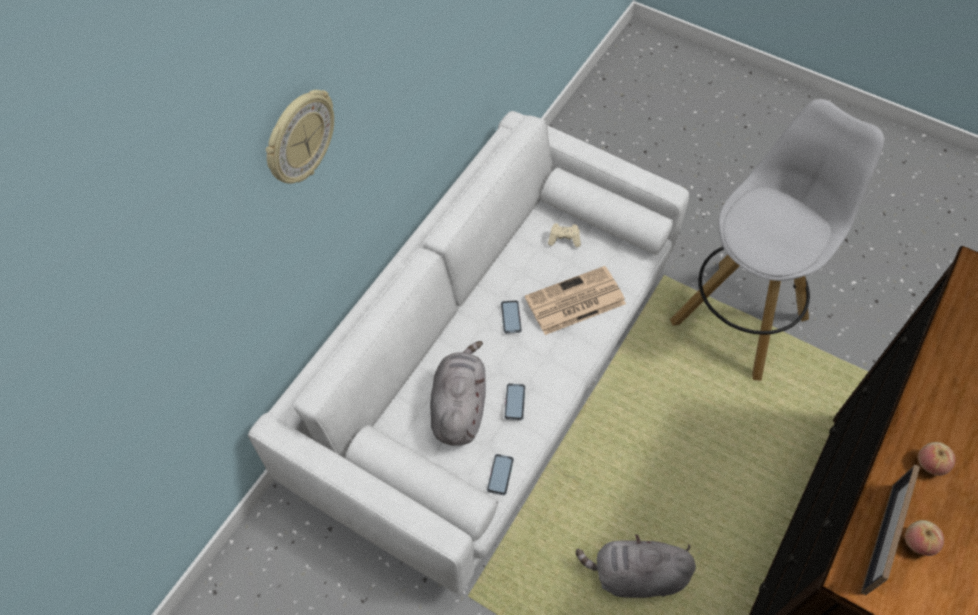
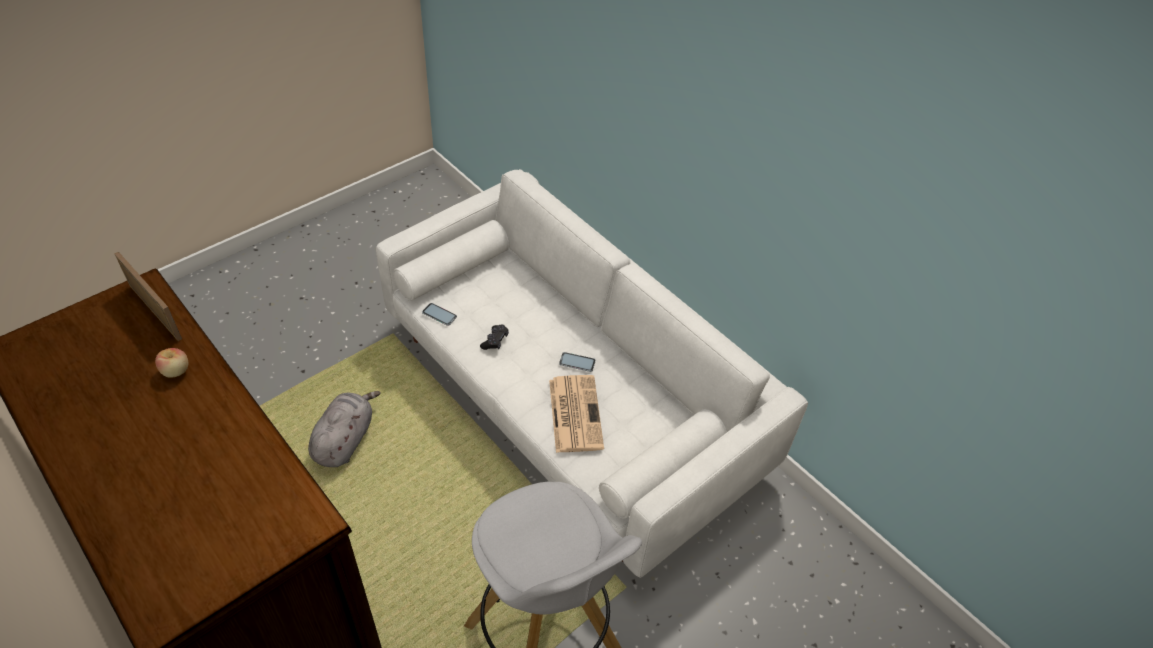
camera: 105 degrees right, 10 degrees down
(299, 138) = (635, 61): wall clock -> none
(459, 406) = (509, 307): grey plush toy -> none
(514, 402) = (495, 341): phone -> black game controller
(564, 239) = (649, 429): beige game controller -> none
(917, 542) = (133, 332): apple -> none

